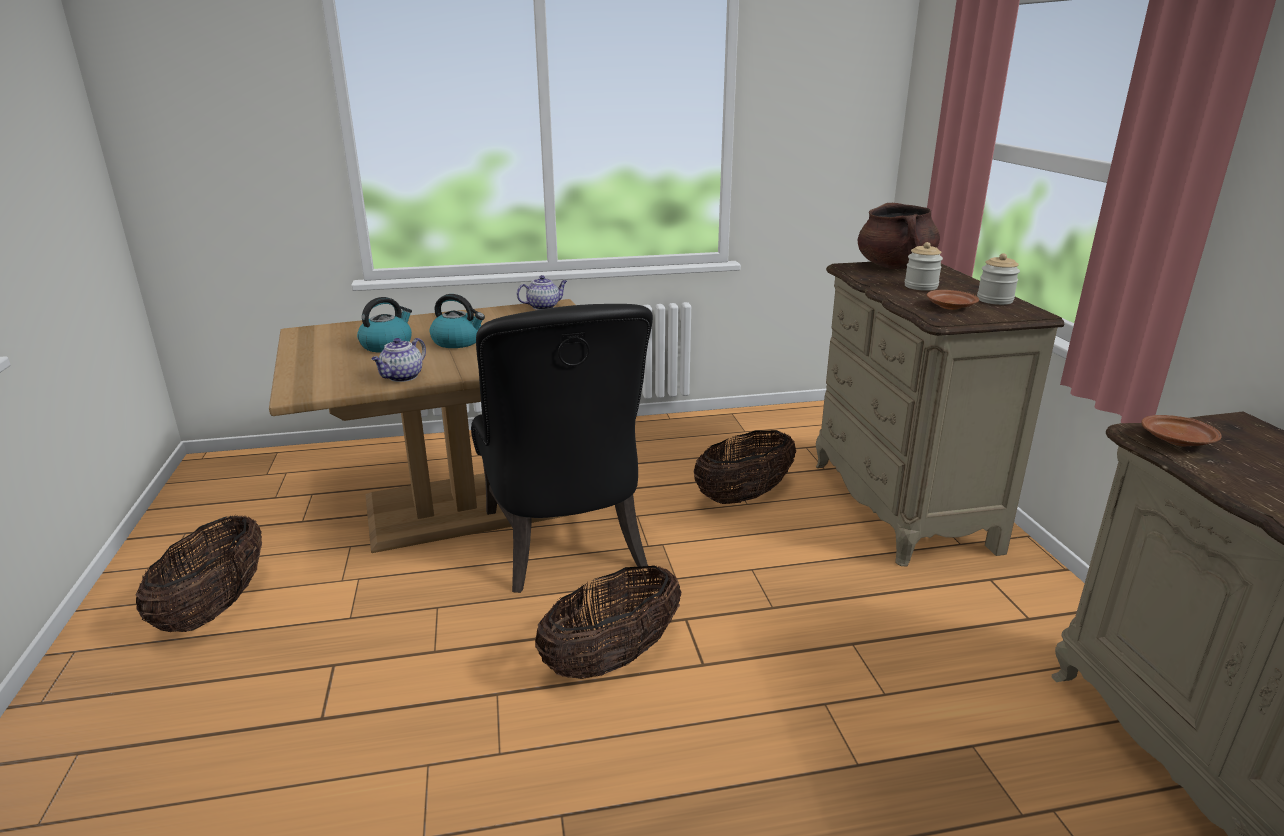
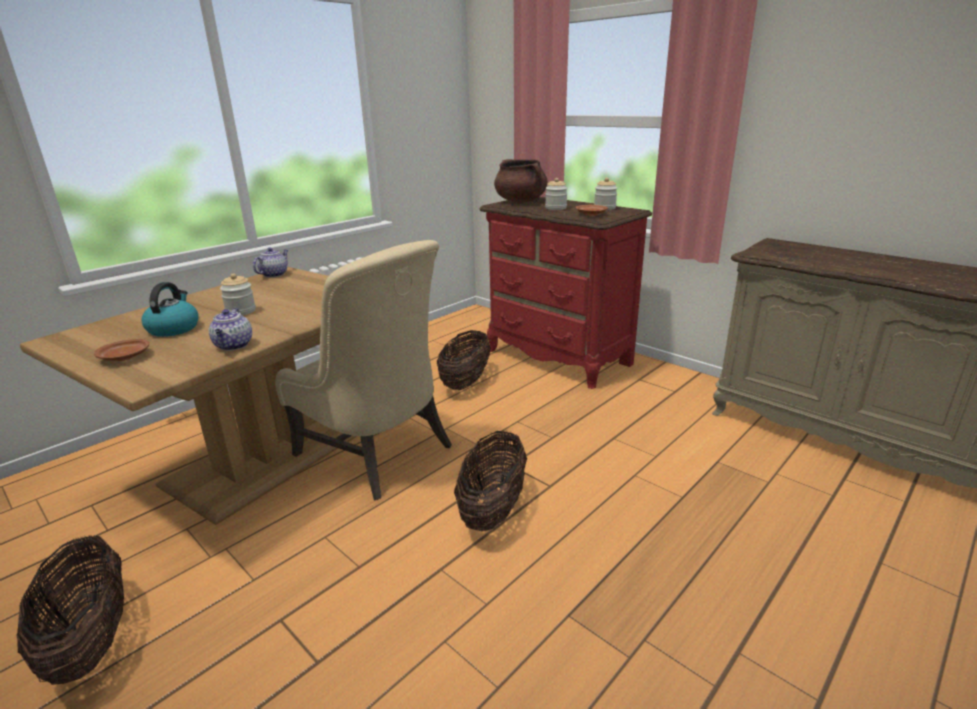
camera: 35 degrees left, 0 degrees up
(458, 341) = (241, 311): kettle -> jar
(566, 542) = (377, 452): black chair -> beige chair
(897, 506) = (556, 358): beige dresser -> red dresser
(1178, 441) = (769, 254): brown plate -> brown plate (125, 357)

